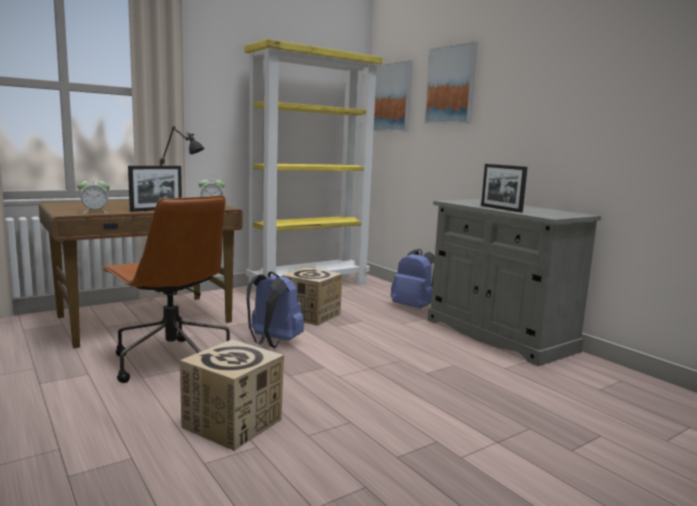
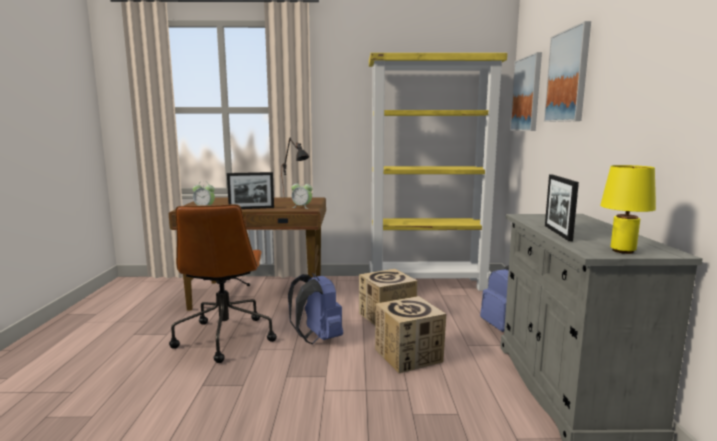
camera: 35 degrees right, 0 degrees up
(233, 423) = (185, 410): cardboard box -> cardboard box (408, 355)
(560, 215) = (622, 251): none -> yellow table lamp

